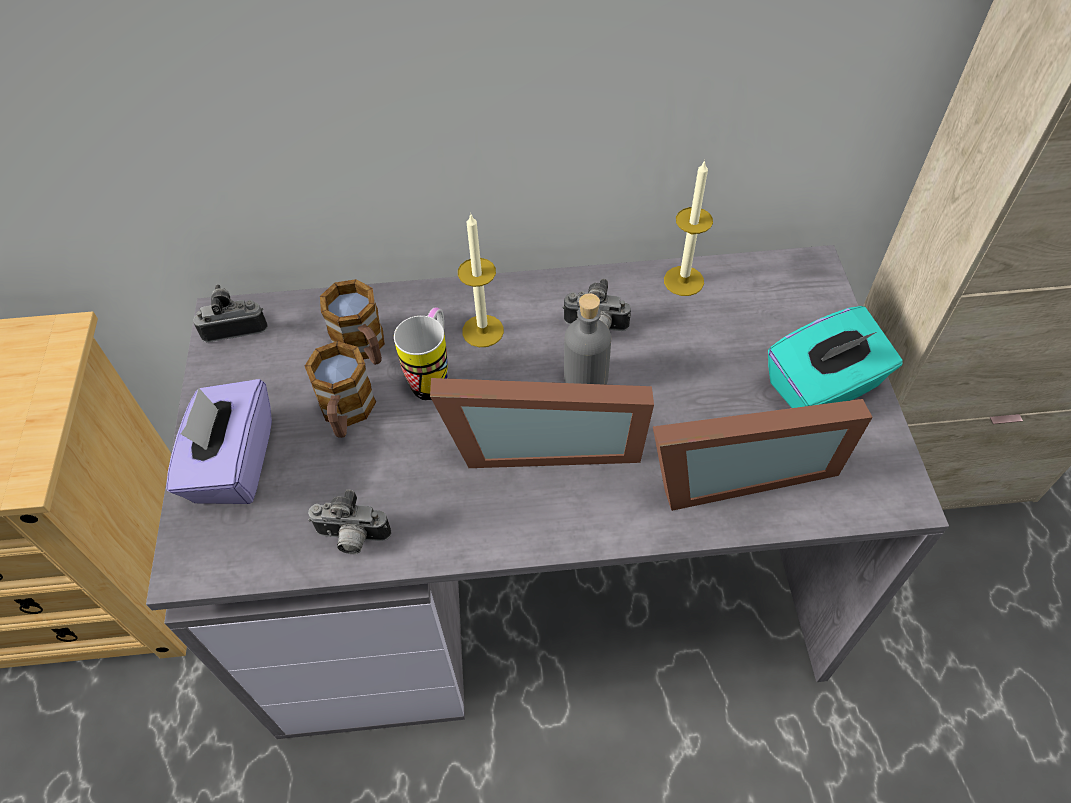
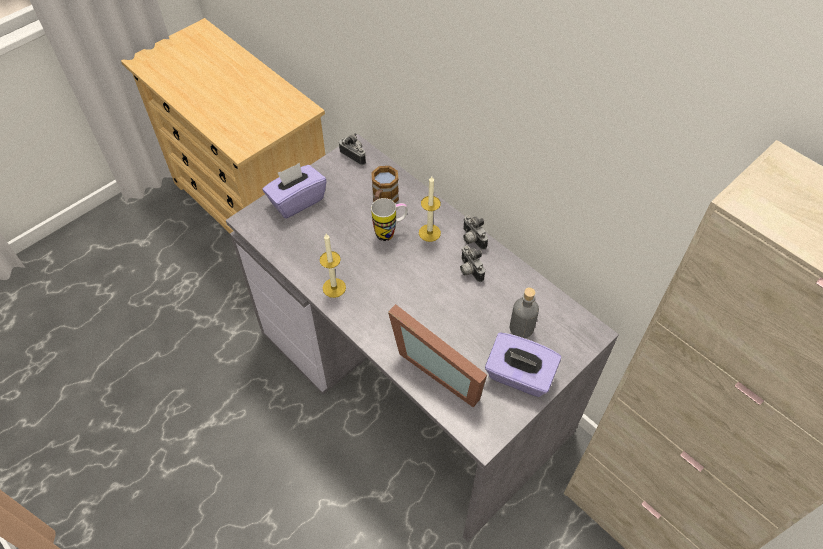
camera: 50 degrees right, 0 degrees up
(346, 414) = (348, 218): mug -> none
(352, 539) = (297, 258): camera -> camera (471, 239)
(543, 441) = (393, 289): picture frame -> none
(586, 379) = (438, 284): grey bottle -> grey bottle (521, 328)
(683, 281) = (530, 286): candle -> candle (334, 288)
(823, 387) = (519, 376): turquoise tissue box -> purple tissue box

